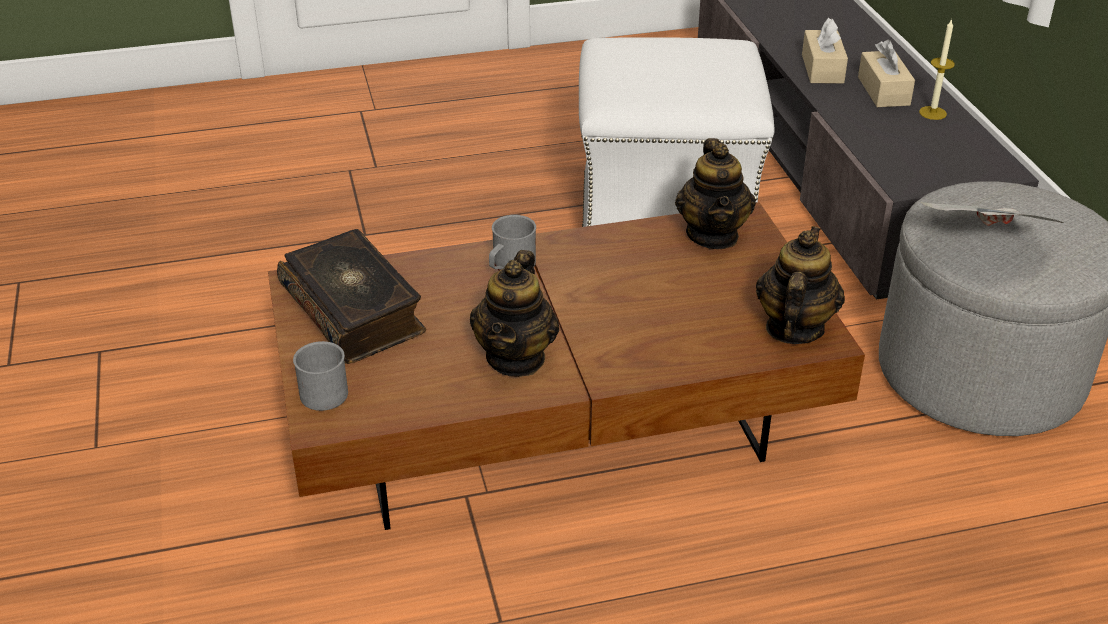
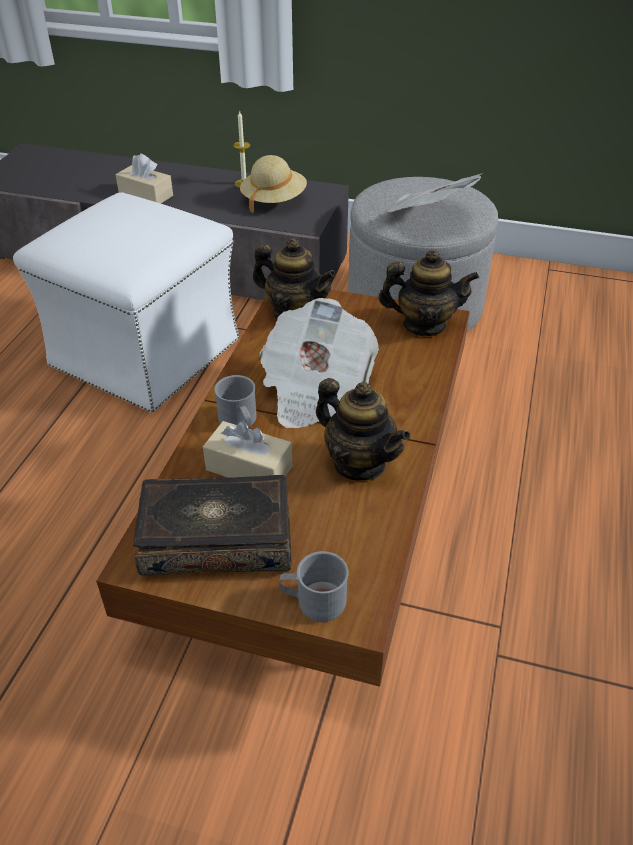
camera: 60 degrees left, 5 degrees up
(600, 293) = (315, 390): none -> newspaper
(793, 328) = (424, 325): teapot -> teapot turned 135 degrees clockwise
(883, 91) = (200, 187): beige tissue box -> beige tissue box (249, 468)
(924, 144) = (273, 200): none -> beige hat

